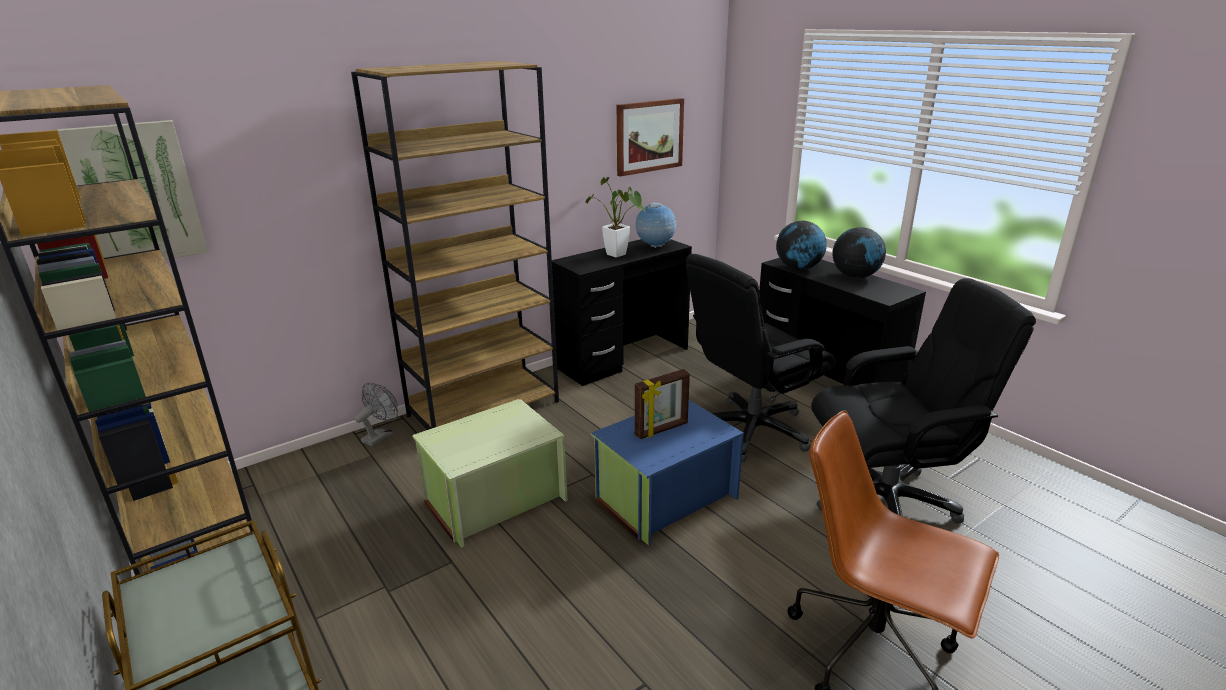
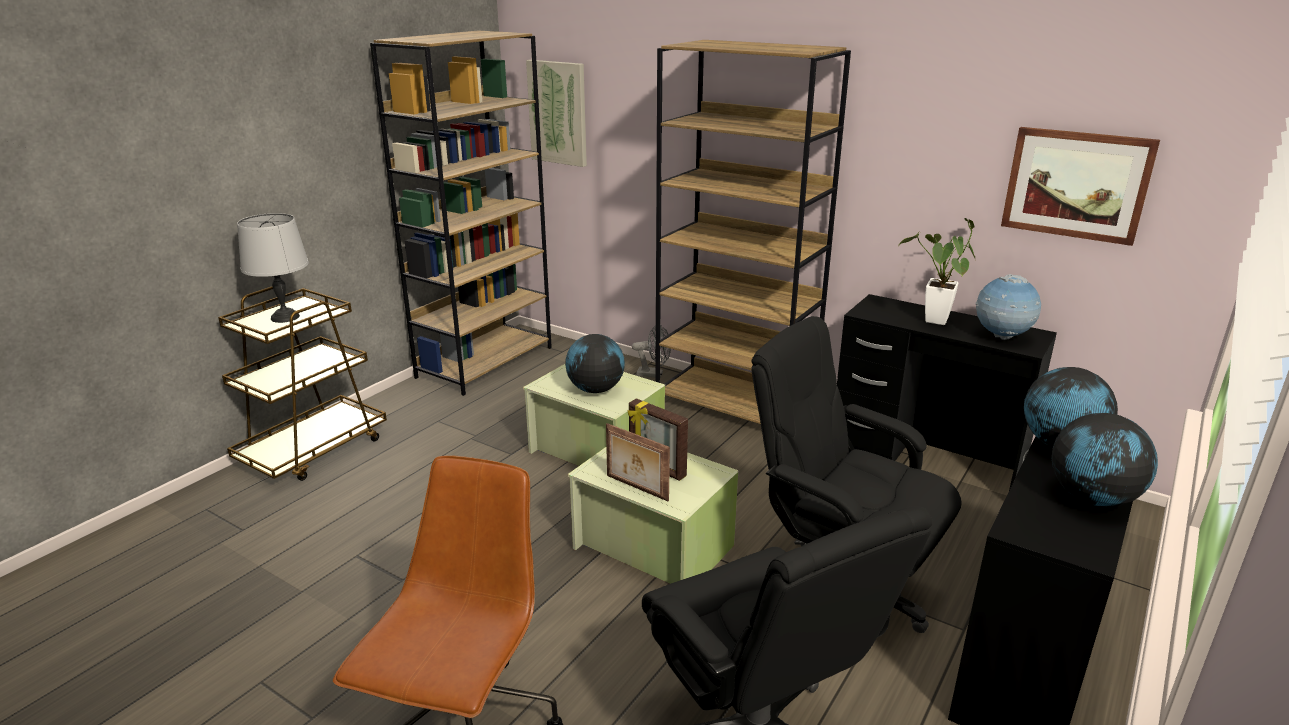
camera: 70 degrees right, 0 degrees up
(201, 607) = (285, 317): none -> grey table lamp
(497, 435) = (595, 390): none -> globe
(664, 498) = (654, 546): blue storage box -> green storage box
(688, 445) = (636, 488): none -> picture frame

